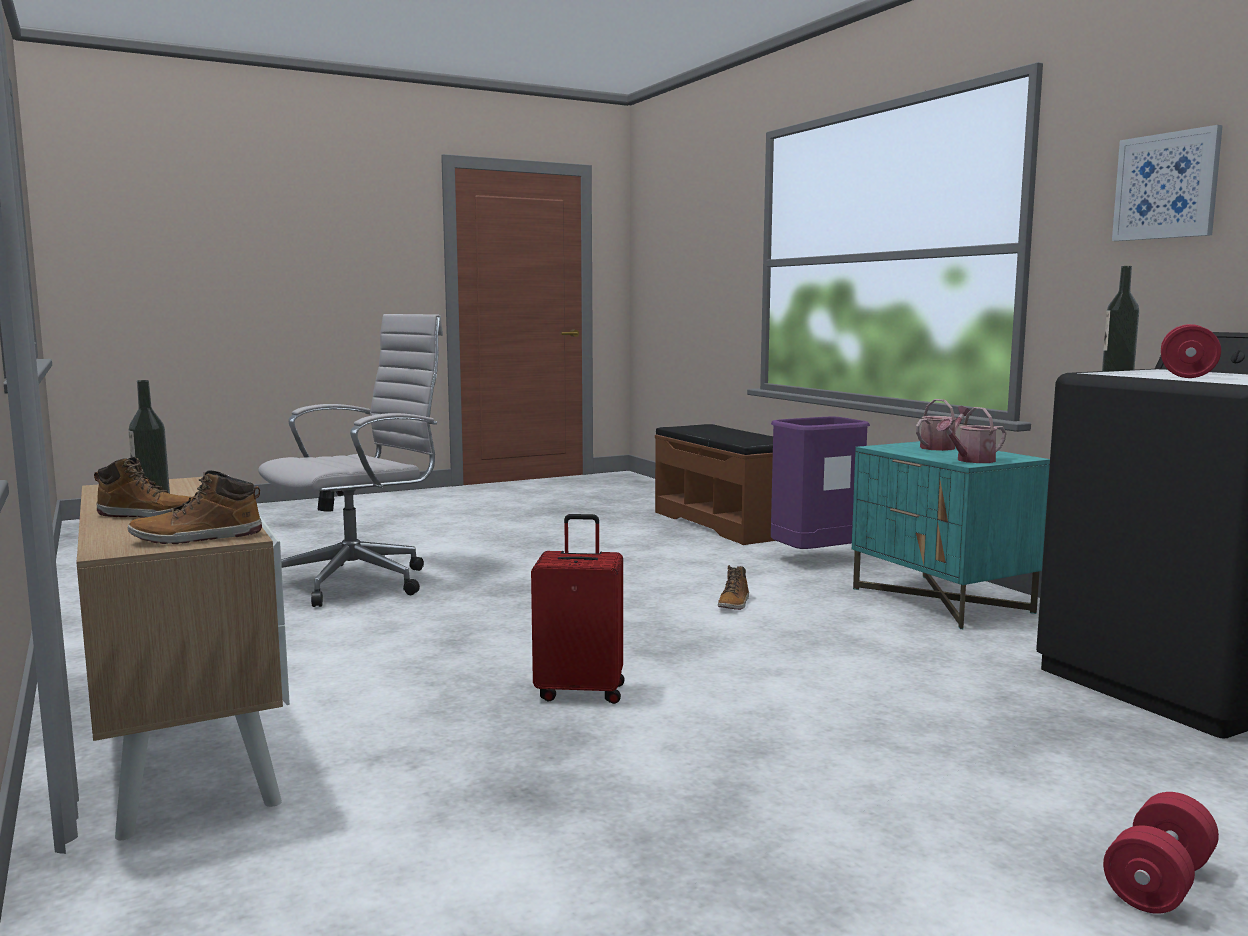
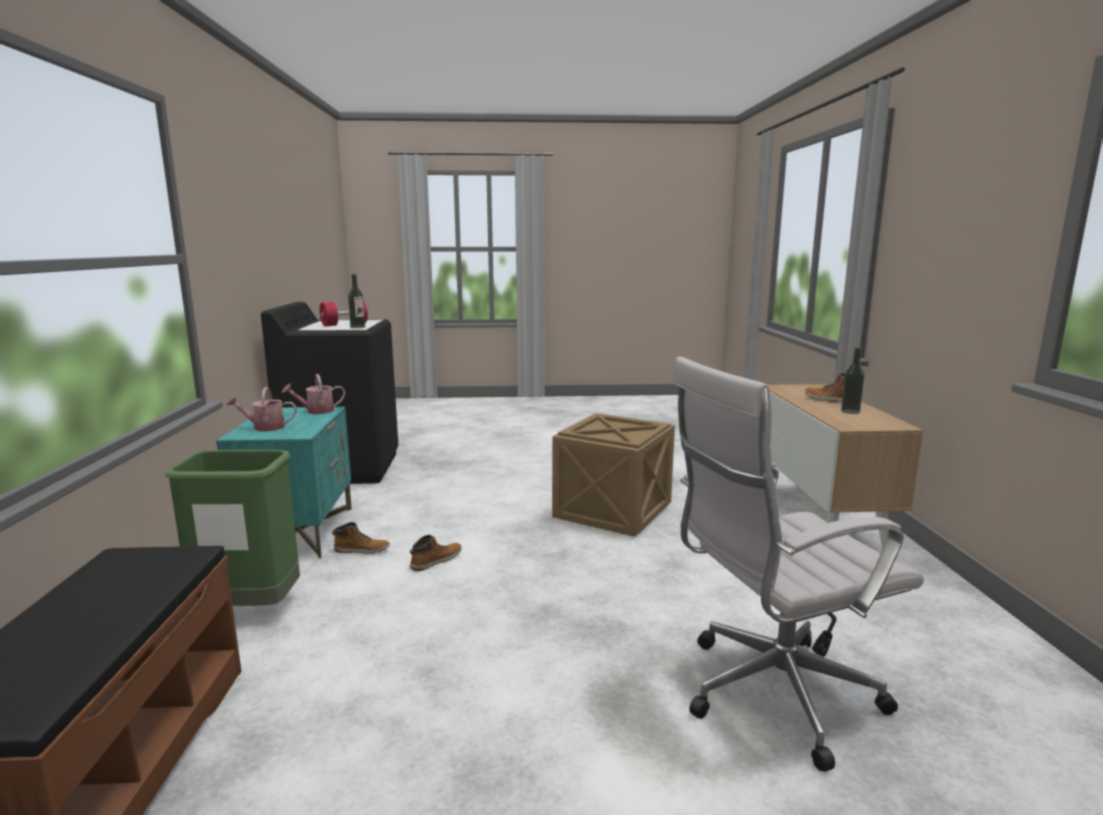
camera: 155 degrees left, 5 degrees up
(197, 538) = (791, 387): boot -> boot (362, 550)
(581, 691) = (612, 512): red suitcase -> crate
(815, 560) = (249, 610): purple trash can -> green trash can
(971, 460) = (316, 411): watering can -> watering can turned 150 degrees clockwise
(1158, 882) = (507, 437): red dumbbell -> none
(1166, 186) = (231, 222): picture -> none

